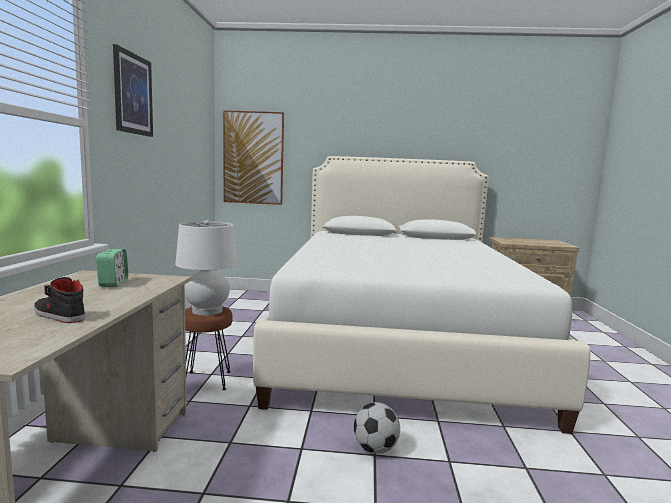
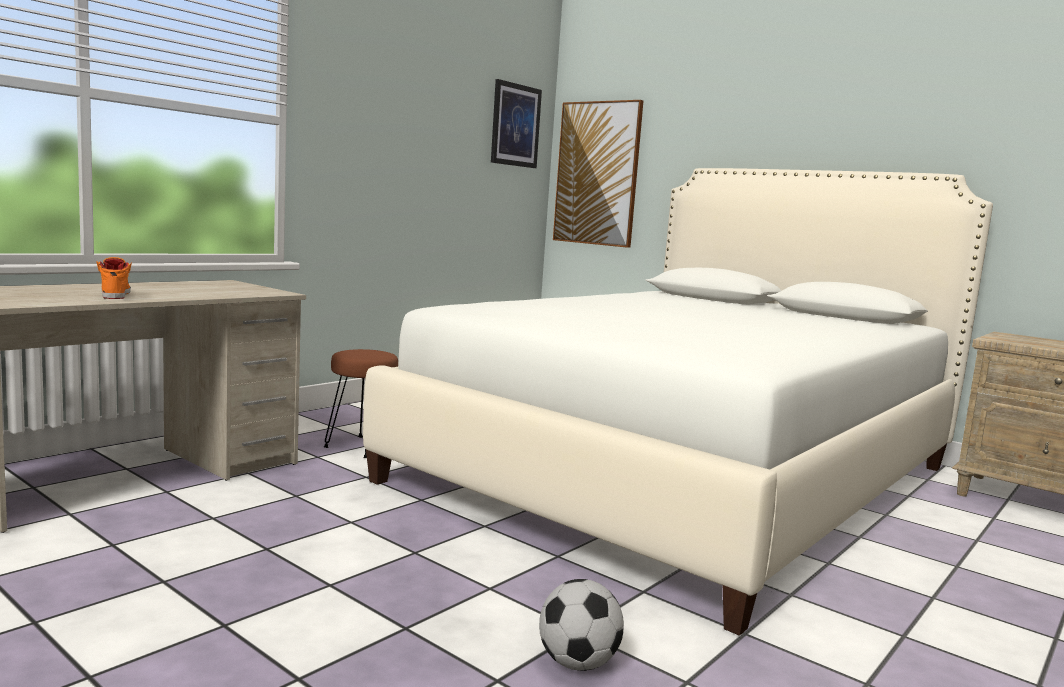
camera: 35 degrees right, 0 degrees up
(58, 315) = (115, 294): black shoe -> orange shoe
(113, 283) = (220, 288): alarm clock -> none
(133, 94) = (370, 85): picture -> picture (515, 125)
(207, 311) = (364, 354): white table lamp -> none
(375, 449) = (425, 549): football -> football (577, 664)

